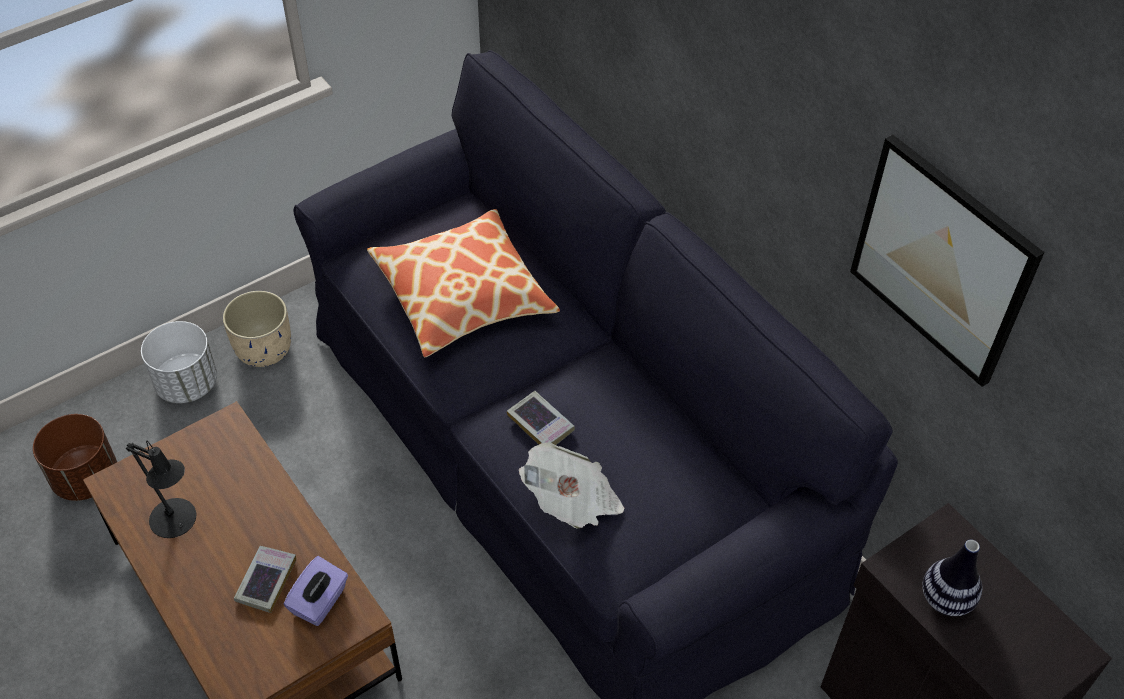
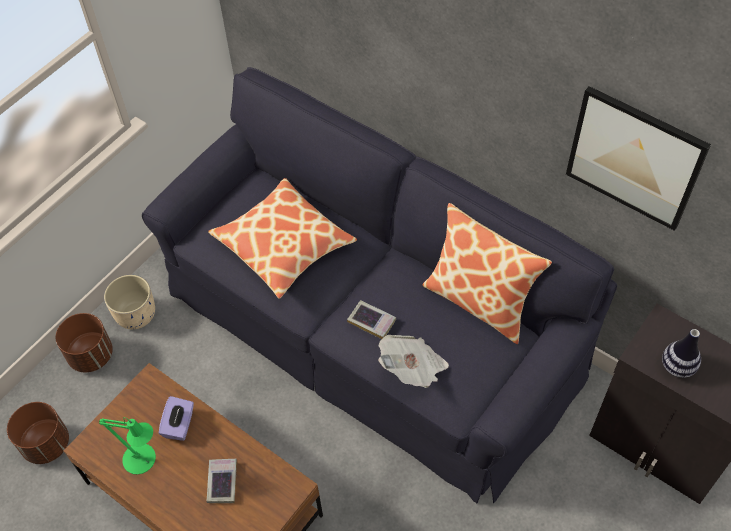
camera: 15 degrees left, 5 degrees up
(177, 522) = (143, 461): black table lamp -> green table lamp
(187, 383) = (91, 355): white planter -> brown planter
(320, 602) = (264, 485): purple tissue box -> purple tissue box (179, 425)
(702, 439) = (479, 301): none -> pillow

